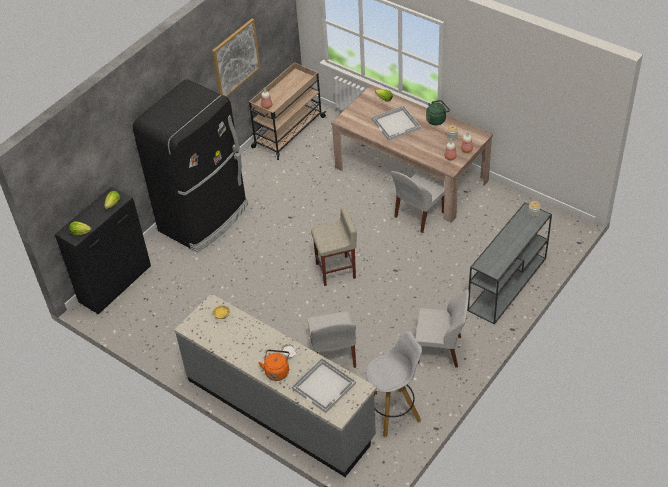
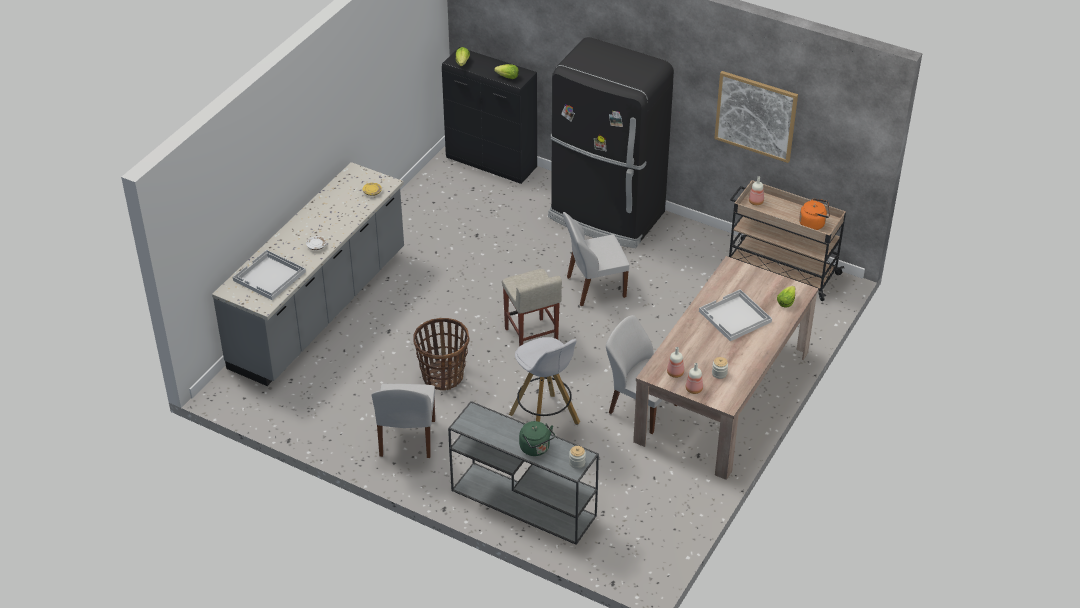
camera: 80 degrees right, 5 degrees down
(277, 371) = (291, 240): orange kettle -> orange kettle (813, 224)
(333, 356) = (395, 345): white chair -> white chair (594, 287)
(372, 326) = (443, 376): none -> basket
(393, 412) = (312, 402): white stool -> white stool (545, 419)
(437, 119) = (753, 356): green kettle -> green kettle (536, 449)

